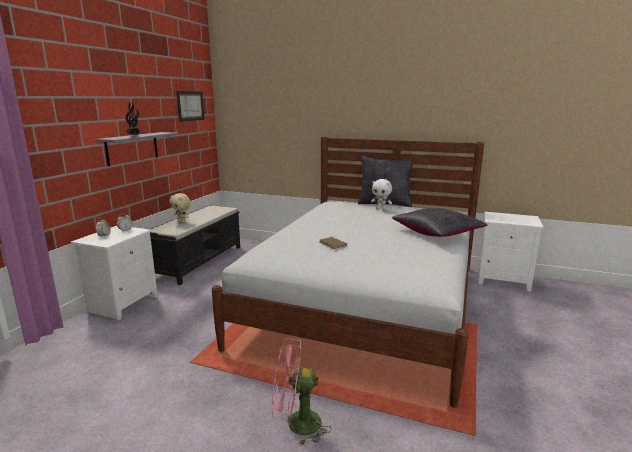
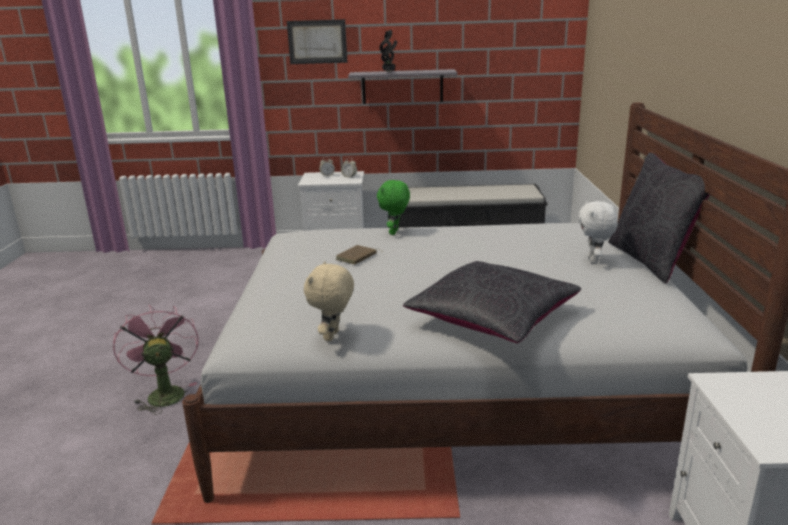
camera: 70 degrees right, 5 degrees up
(182, 222) = (446, 191): beige plush toy -> beige plush toy (333, 336)
(190, 106) = (523, 33): picture -> picture (317, 42)
(296, 232) = (395, 232): none -> green plush toy

